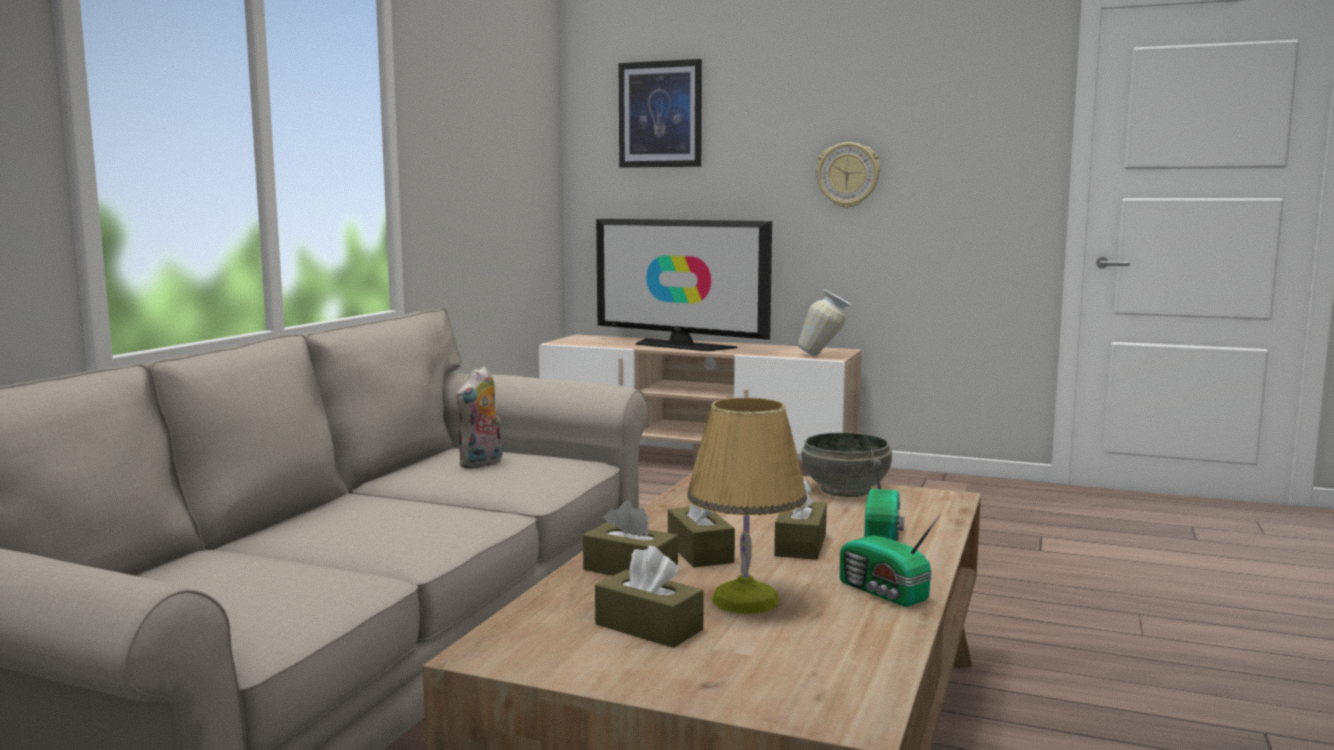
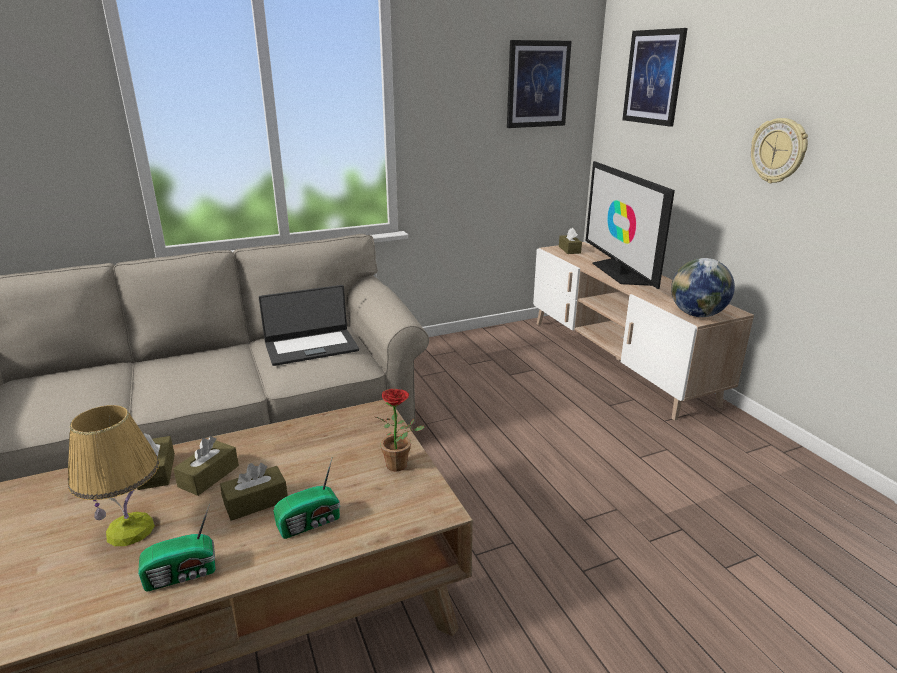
camera: 45 degrees right, 15 degrees up
(482, 464) = (311, 347): plush toy -> laptop
(518, 121) = (537, 84): none -> picture
(648, 627) = (63, 520): brown tissue box -> brown tissue box (569, 250)
(825, 356) = (697, 315): vase -> globe
(846, 490) = (401, 465): grey bowl -> potted plant
(884, 593) = (183, 574): radio -> radio turned 120 degrees counterclockwise

